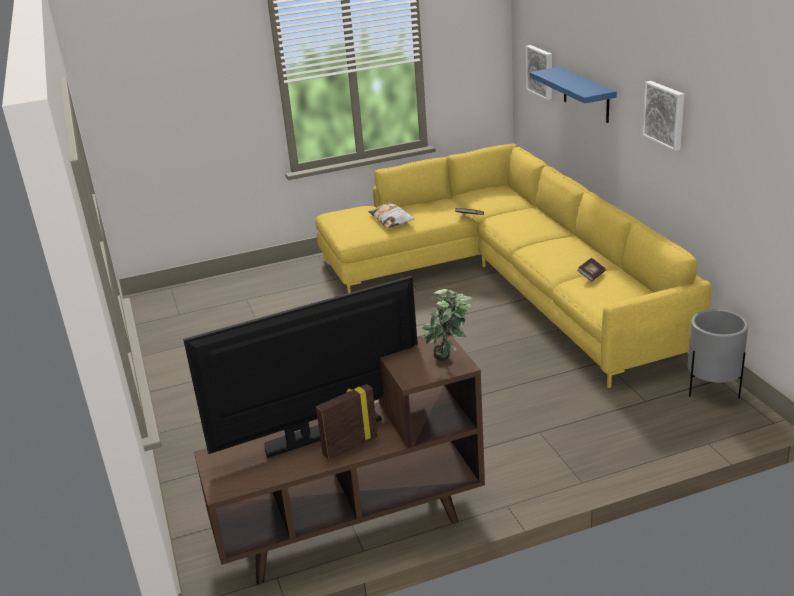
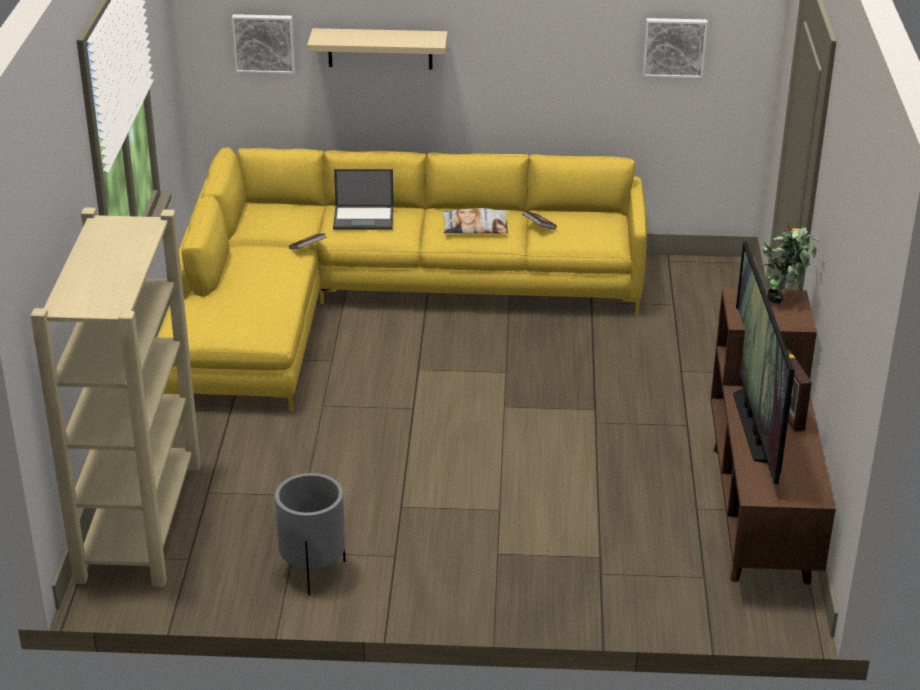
camera: 70 degrees left, 5 degrees up
(208, 290) = (139, 521): none -> beige bookcase
(391, 219) = (256, 294): pillow -> pillow (475, 227)
(524, 218) = (364, 218): none -> laptop
(586, 95) = (380, 48): blue shelf -> beige shelf
(665, 114) = (543, 35): picture -> picture (674, 47)
(712, 390) = (681, 269): grey planter -> grey planter (313, 571)

